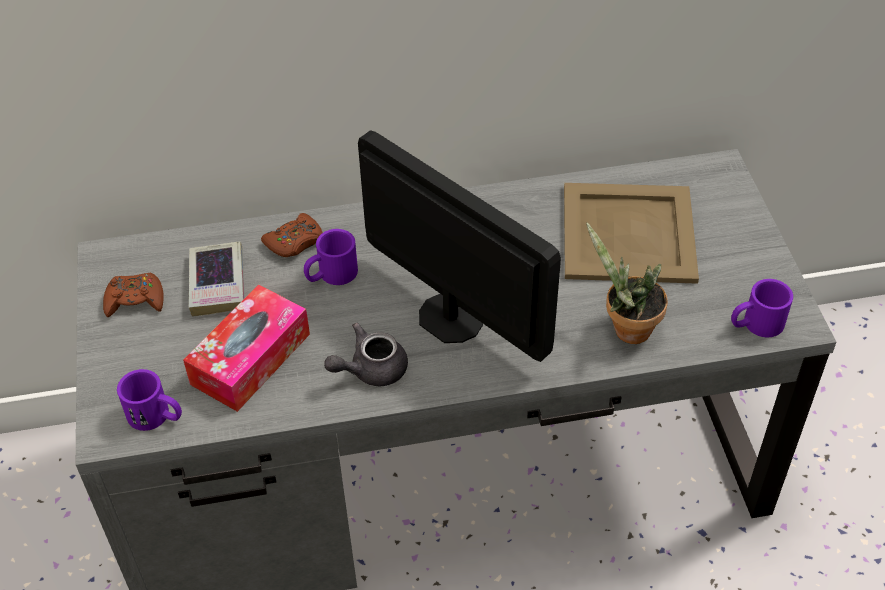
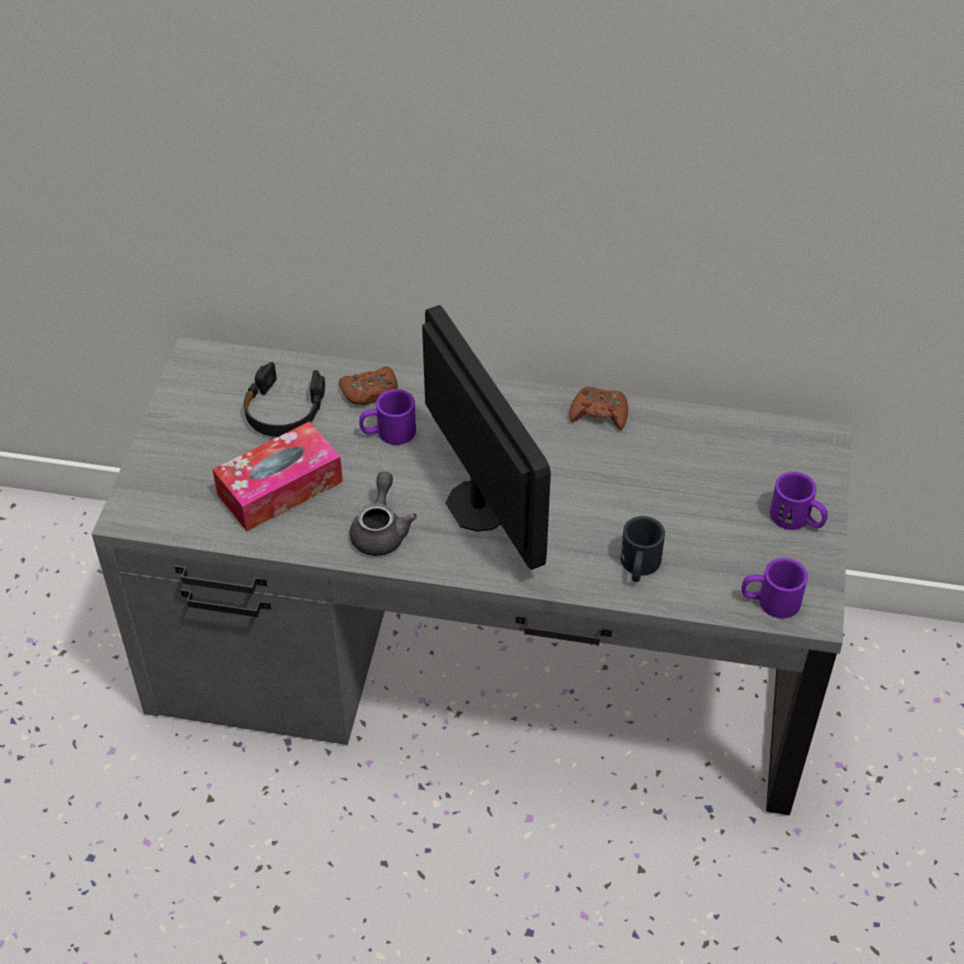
camera: 20 degrees right, 0 degrees up
(135, 300) = (204, 404): brown game controller -> brown game controller (599, 413)
(156, 416) = (176, 513): purple mug -> purple mug (797, 519)
(218, 283) = (283, 410): book -> black headphones
(370, 369) = (381, 530): grey teapot -> grey teapot turned 105 degrees clockwise
(626, 329) = (639, 567): potted plant -> black mug
(629, 234) = (692, 477): beige tray -> none

